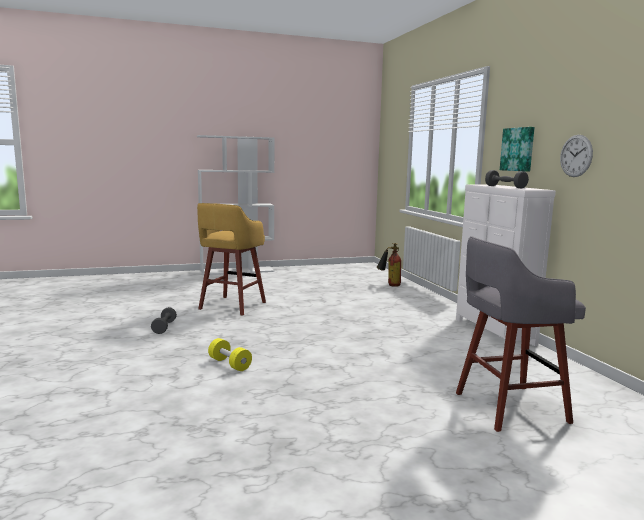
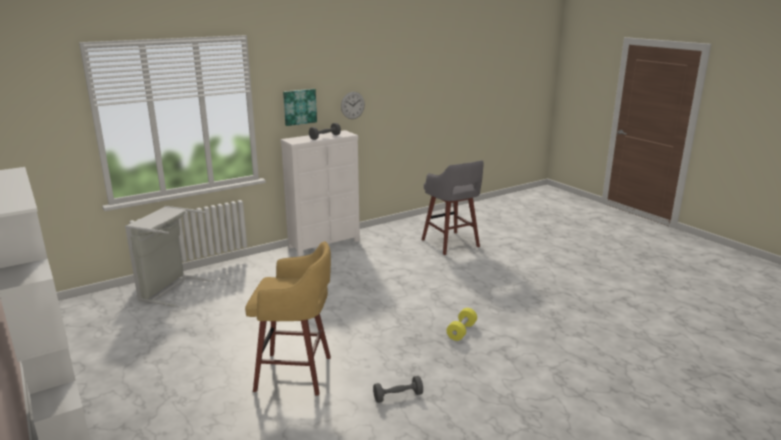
camera: 105 degrees left, 10 degrees up
(389, 284) = (170, 289): fire extinguisher -> grey laundry basket

